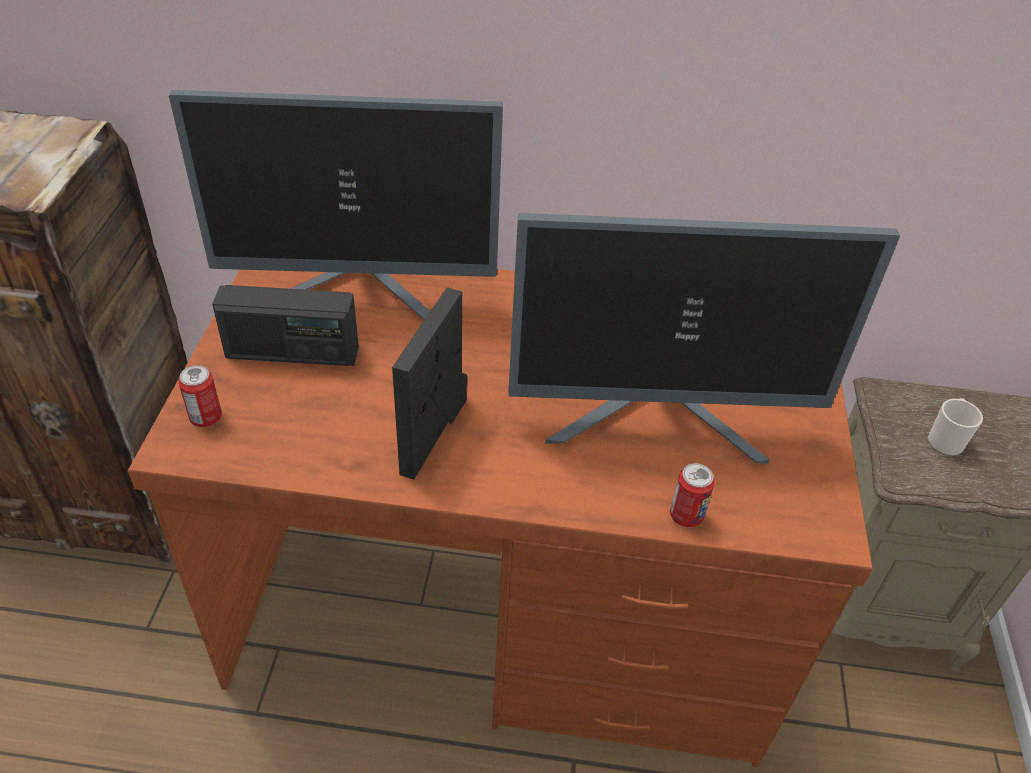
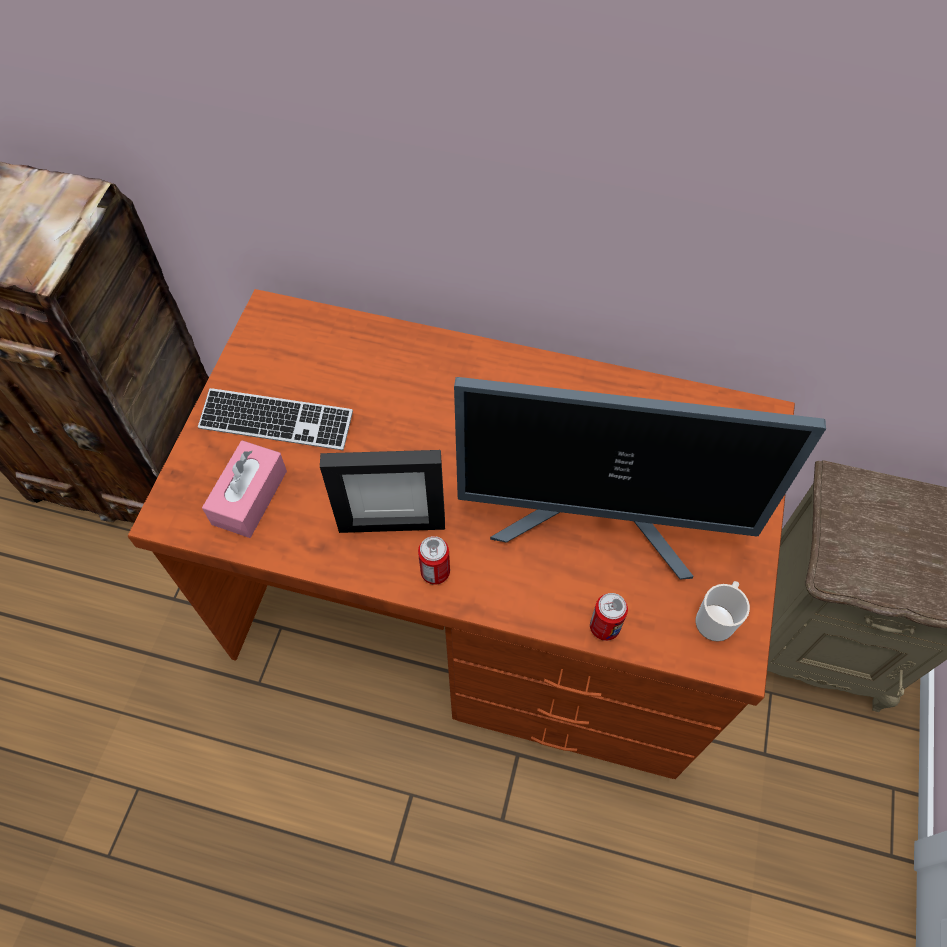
camera: 10 degrees right, 15 degrees up
(206, 418) = (196, 487): can -> can (435, 572)
(269, 423) = (249, 497): none -> pink tissue box
(292, 353) = (276, 422): radio -> keyboard
(358, 294) = (342, 358): monitor -> none
(434, 436) = (392, 522): picture frame -> picture frame turned 120 degrees counterclockwise
(945, 440) = (888, 539): mug -> mug (716, 619)

